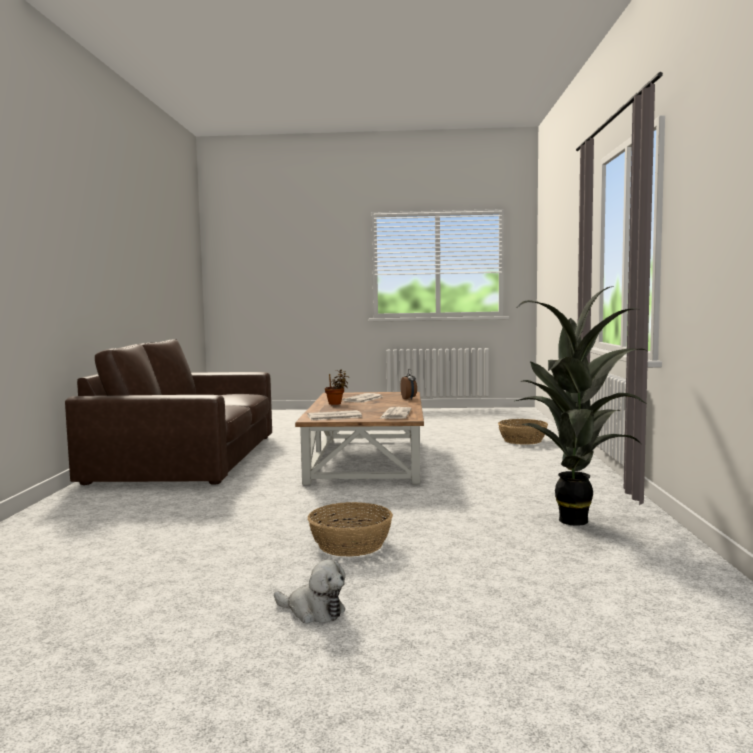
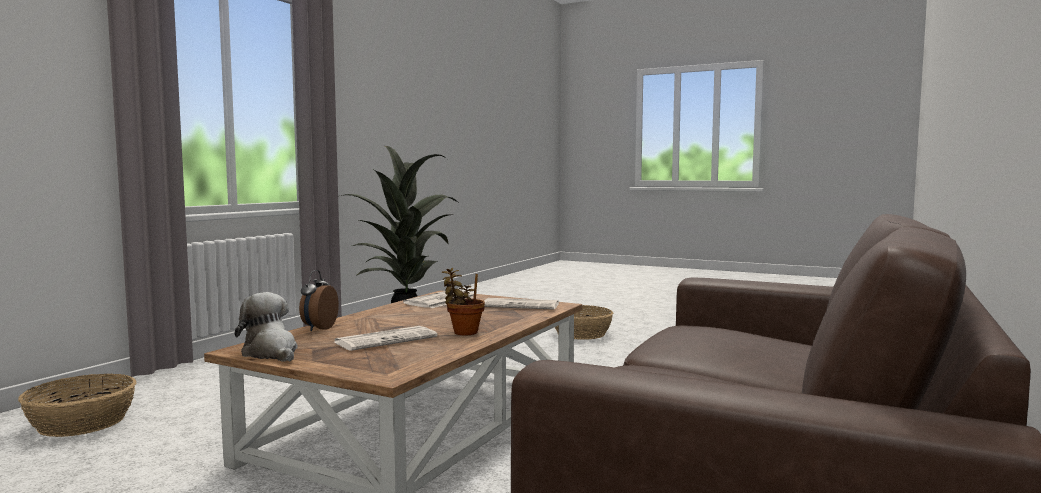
camera: 155 degrees left, 0 degrees up
(313, 611) = (628, 315): plush toy -> plush toy (271, 353)

